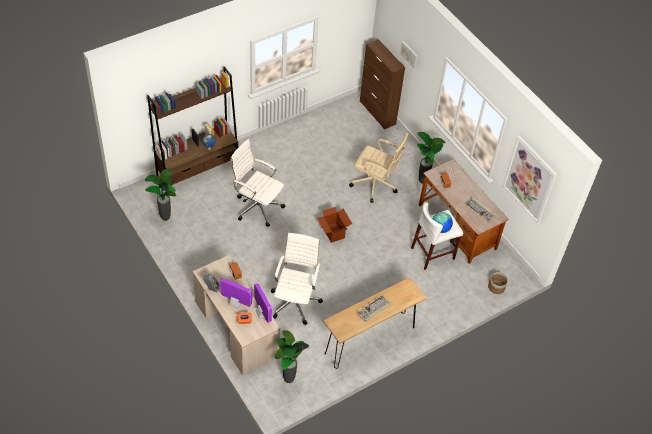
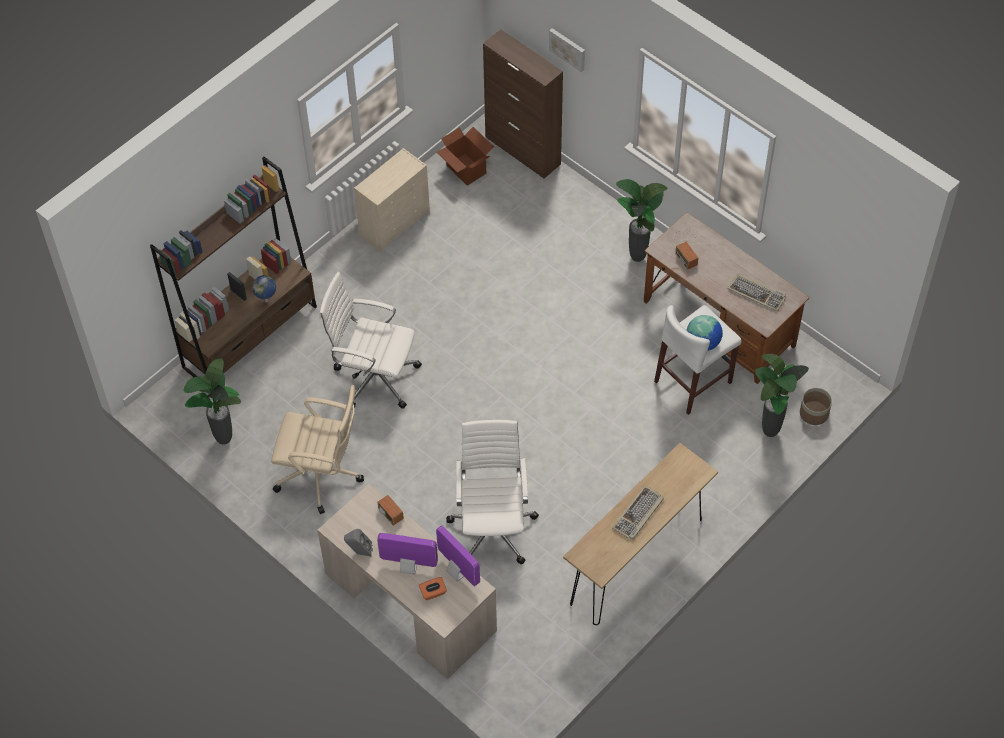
camera: 10 degrees left, 5 degrees up
(288, 380) = (525, 667): potted plant -> potted plant (770, 433)
(296, 132) = (395, 224): none -> beige dresser
(333, 233) = (517, 390): cardboard box -> cardboard box (466, 170)
(375, 184) = (560, 284): beige office chair -> beige office chair (321, 474)
(530, 179) = (835, 227): picture -> none

